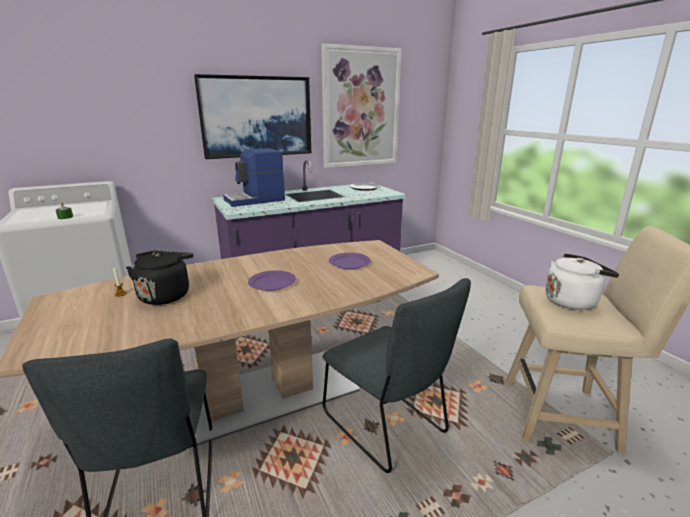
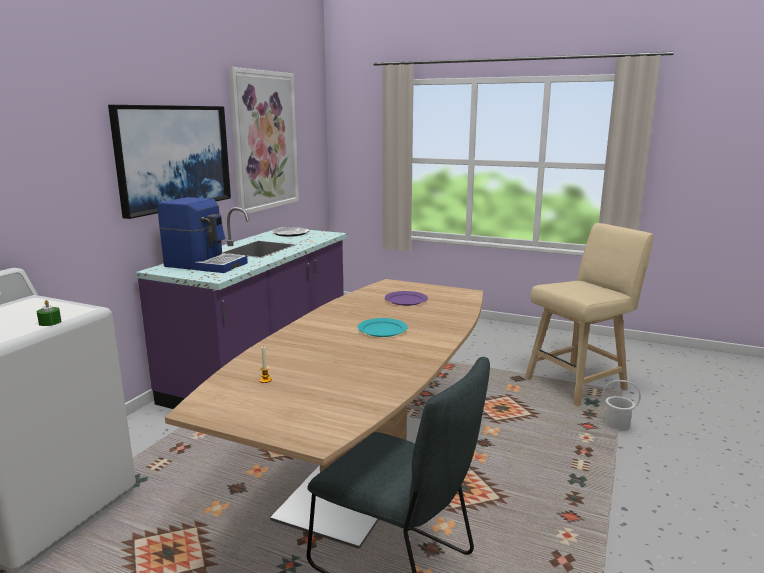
camera: 40 degrees left, 5 degrees down
(166, 295) = (314, 366): black kettle -> none
(255, 200) = (205, 264): coffee machine -> coffee machine turned 90 degrees counterclockwise
(271, 283) = (382, 330): purple plate -> turquoise plate
(387, 426) = (493, 438): grey chair -> none
(545, 491) = (617, 425): none -> white bucket
(572, 301) = (577, 286): white kettle -> none

